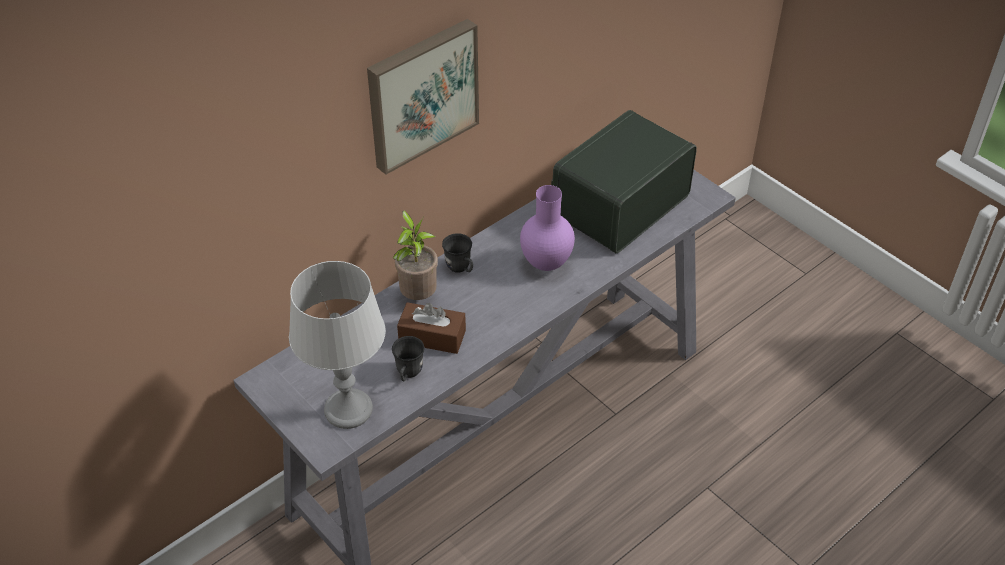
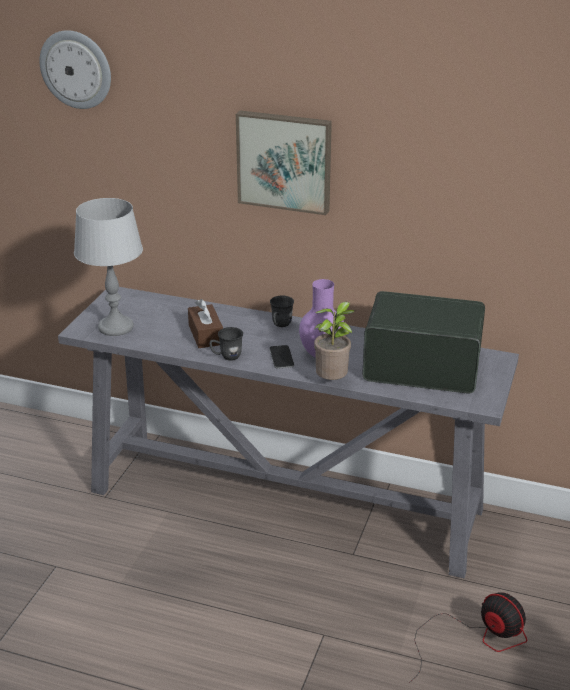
camera: 60 degrees right, 15 degrees down
(139, 147) = (76, 69): none -> wall clock
(408, 374) = (164, 337): grey mug -> grey mug (226, 357)
(418, 295) = (238, 318): potted plant -> potted plant (333, 382)
(528, 295) = (281, 357): none -> phone
(770, 384) = (475, 639): none -> fan

